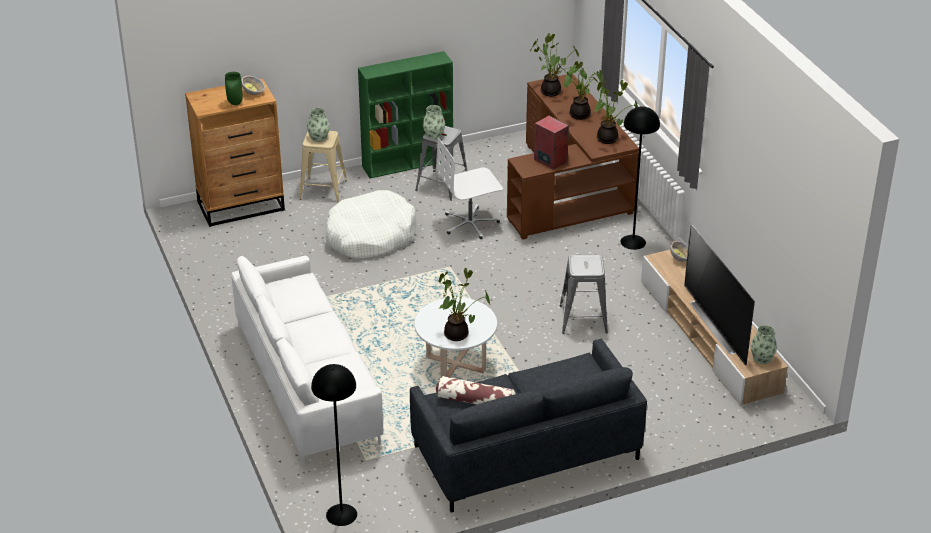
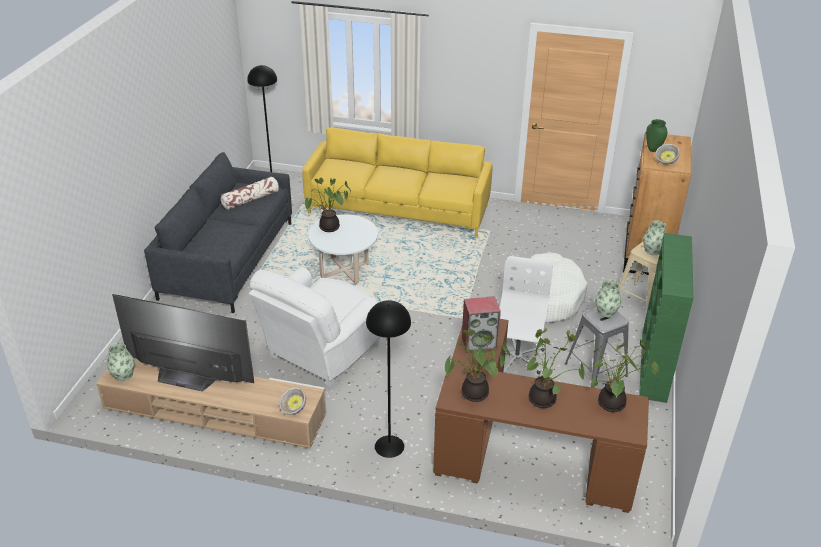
camera: 125 degrees right, 0 degrees up
(308, 382) = (397, 210): white sofa -> yellow sofa
(583, 319) = (320, 353): grey stool -> white armchair

